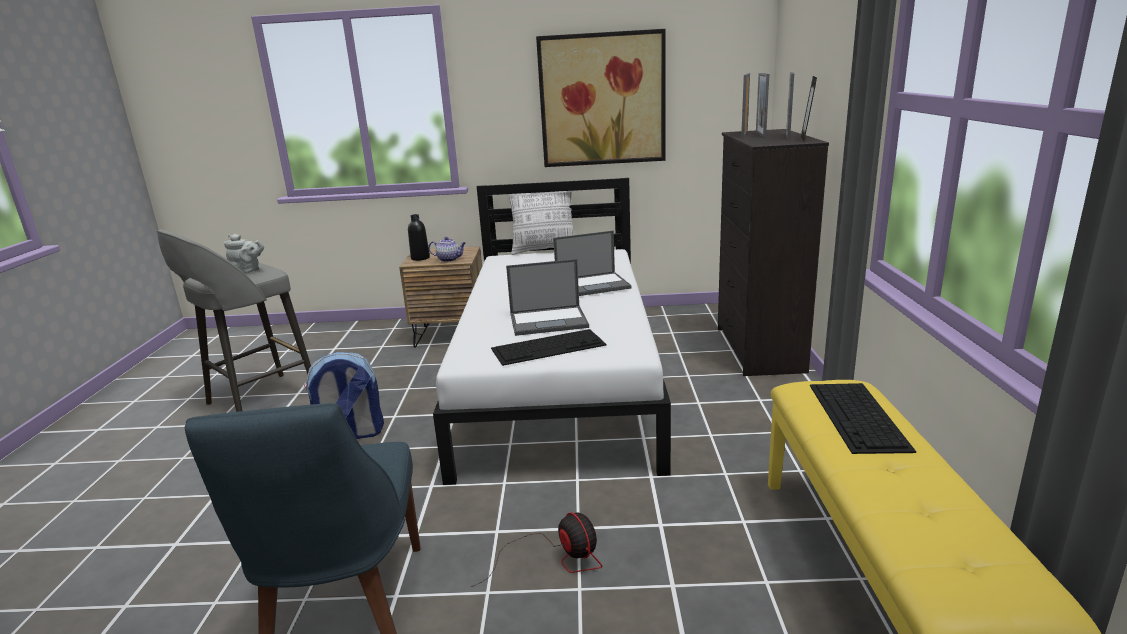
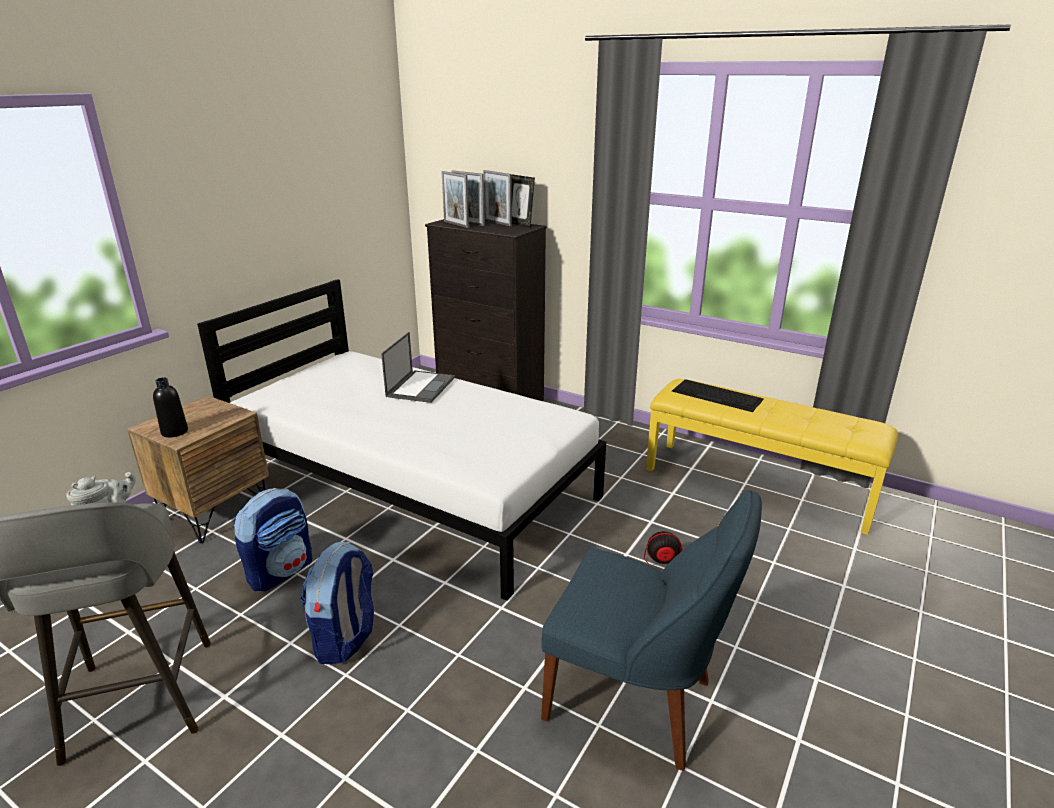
camera: 60 degrees left, 5 degrees up
(406, 382) = (281, 571): none -> backpack
(449, 259) = (219, 419): teapot -> none
(544, 250) = (280, 376): pillow -> none
(549, 321) = (466, 425): laptop -> none
(549, 346) = (519, 439): keyboard -> none
(602, 100) = (287, 202): picture -> none

